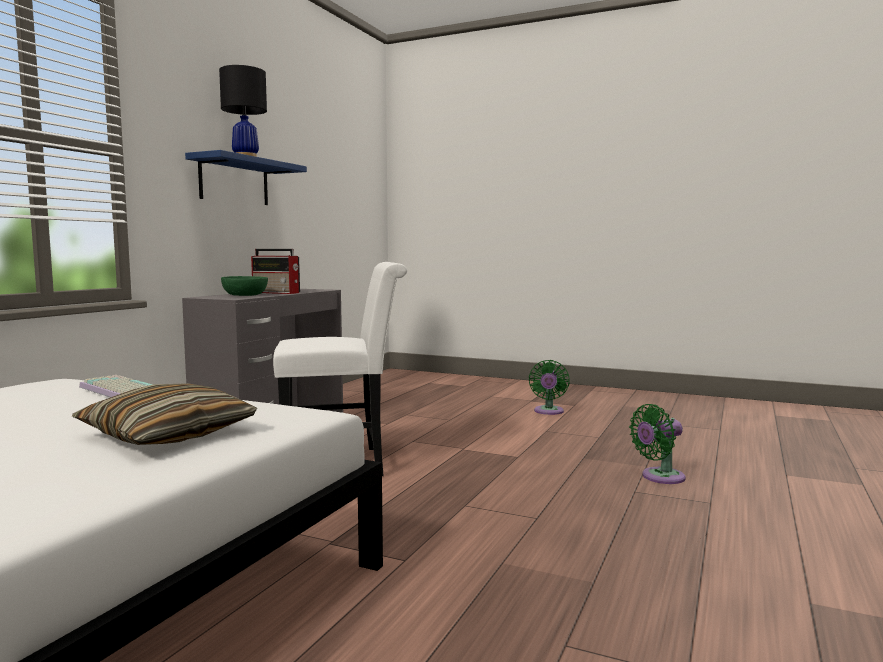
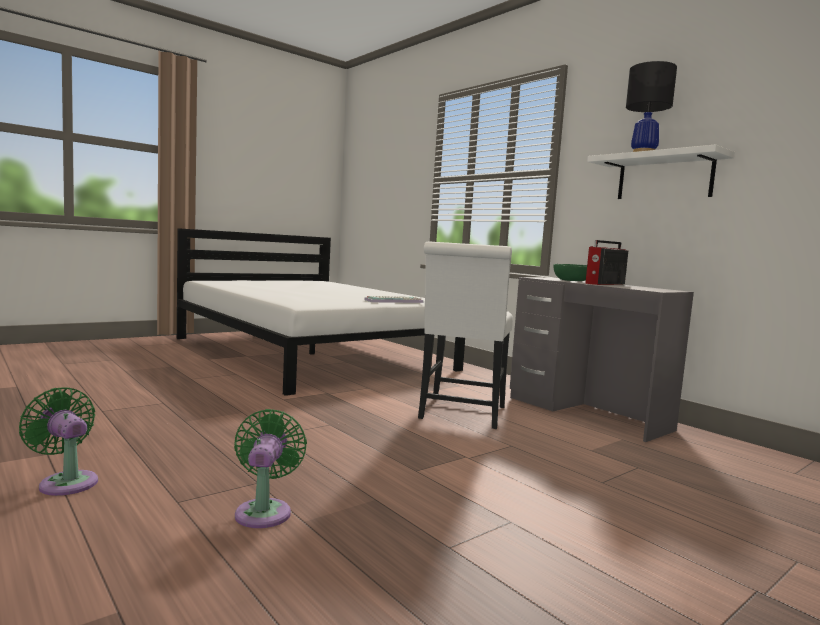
camera: 115 degrees right, 0 degrees up
(168, 435) = (304, 298): pillow -> none
(234, 181) = (664, 177): blue shelf -> white shelf
(548, 412) = (643, 571): green fan -> green fan (66, 482)

